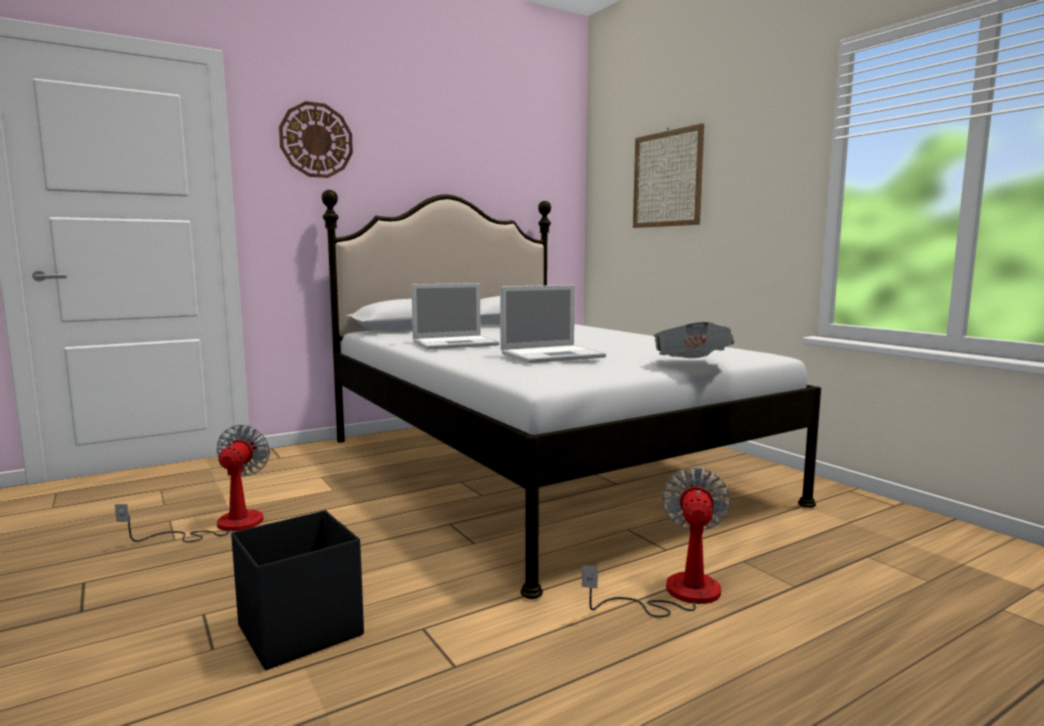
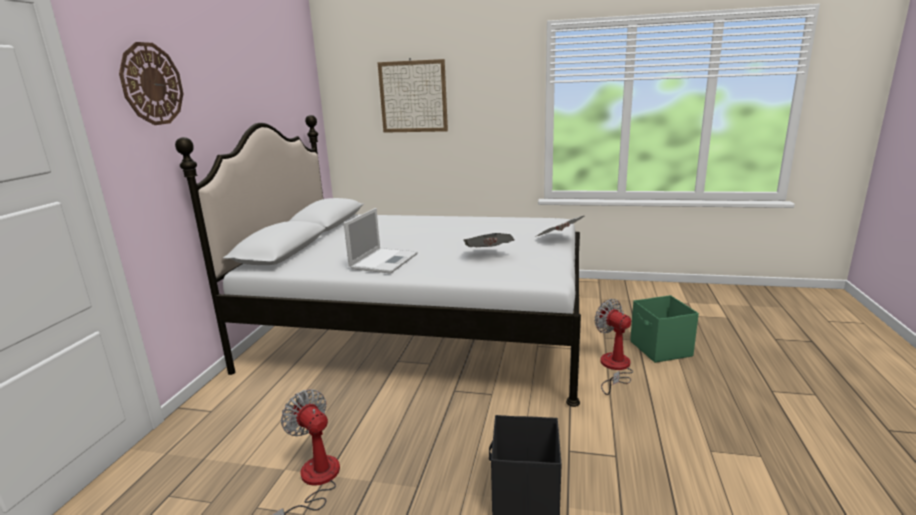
camera: 45 degrees left, 10 degrees up
(553, 355) = (489, 254): laptop -> newspaper
(809, 613) = (660, 349): none -> green storage box

